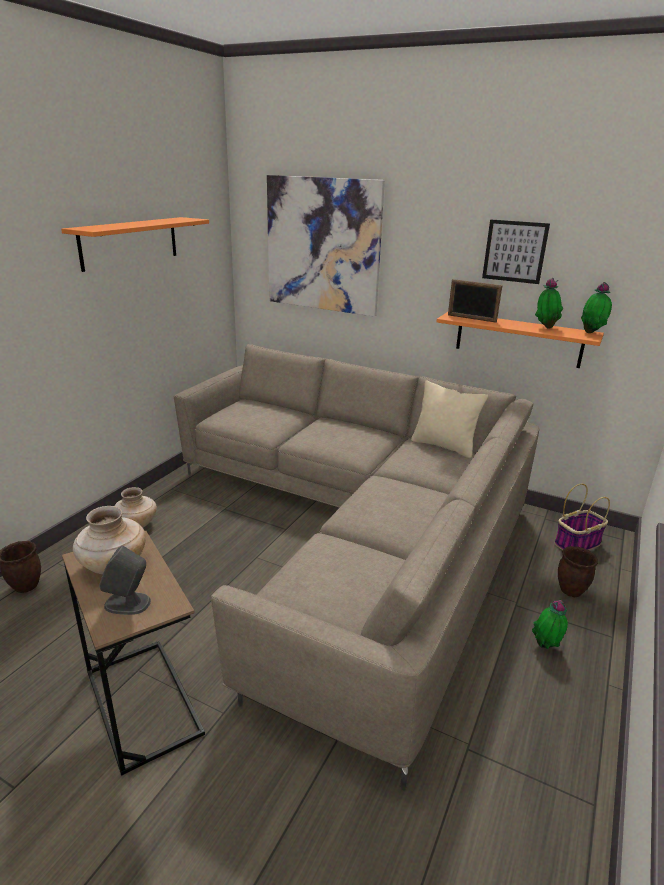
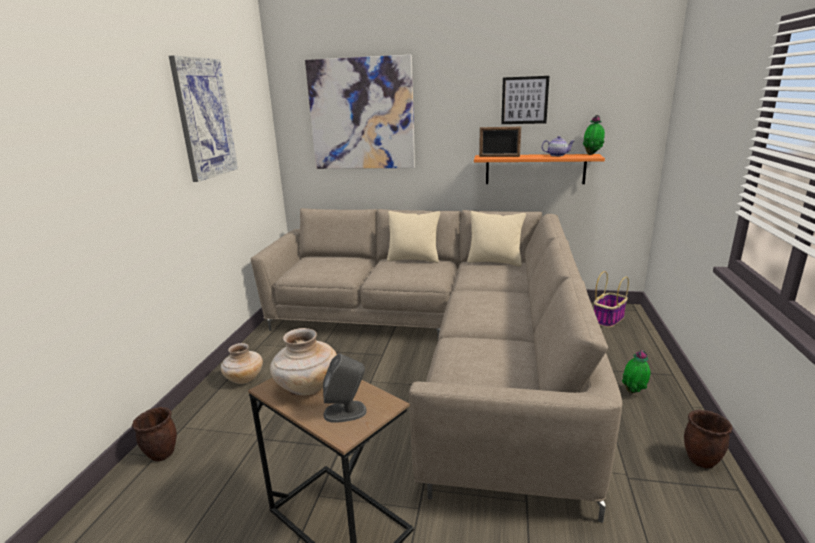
camera: 15 degrees left, 5 degrees down
(130, 242) = (204, 118): orange shelf -> picture
(353, 425) = (413, 259): none -> beige pillow
(545, 327) = (557, 155): potted plant -> teapot
(571, 591) = (625, 351): brown planter -> brown planter (702, 460)

